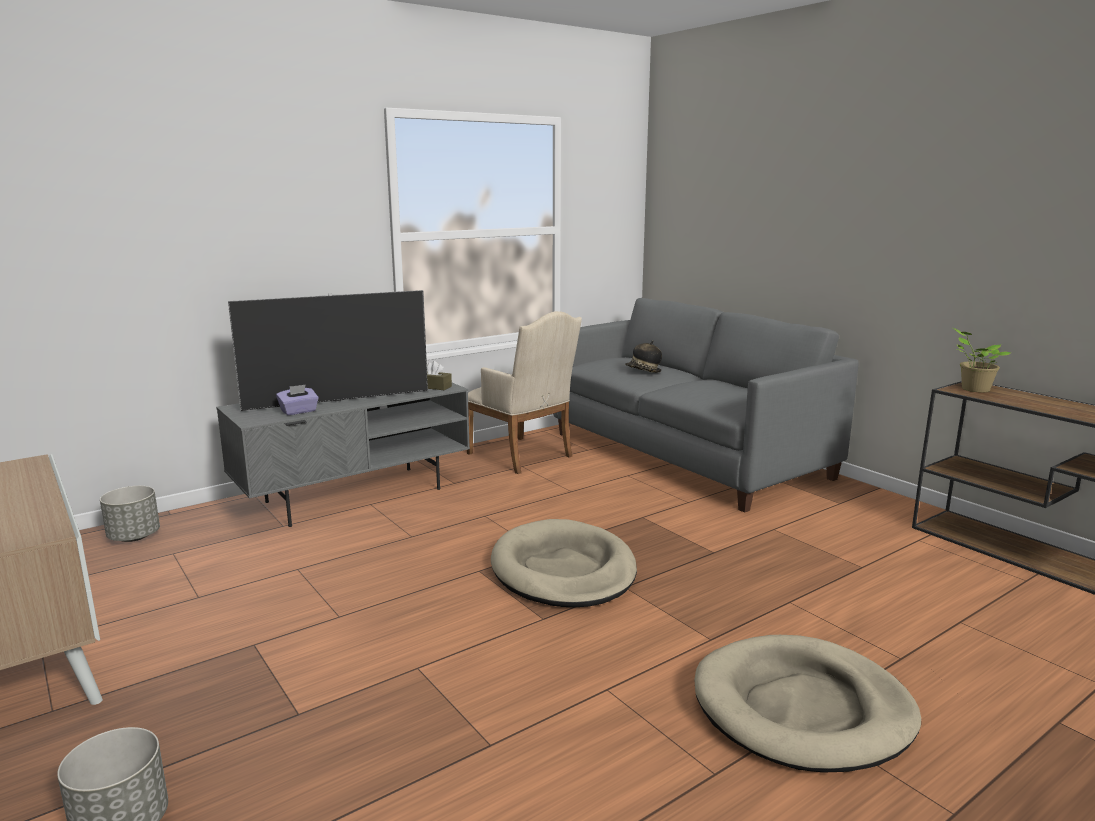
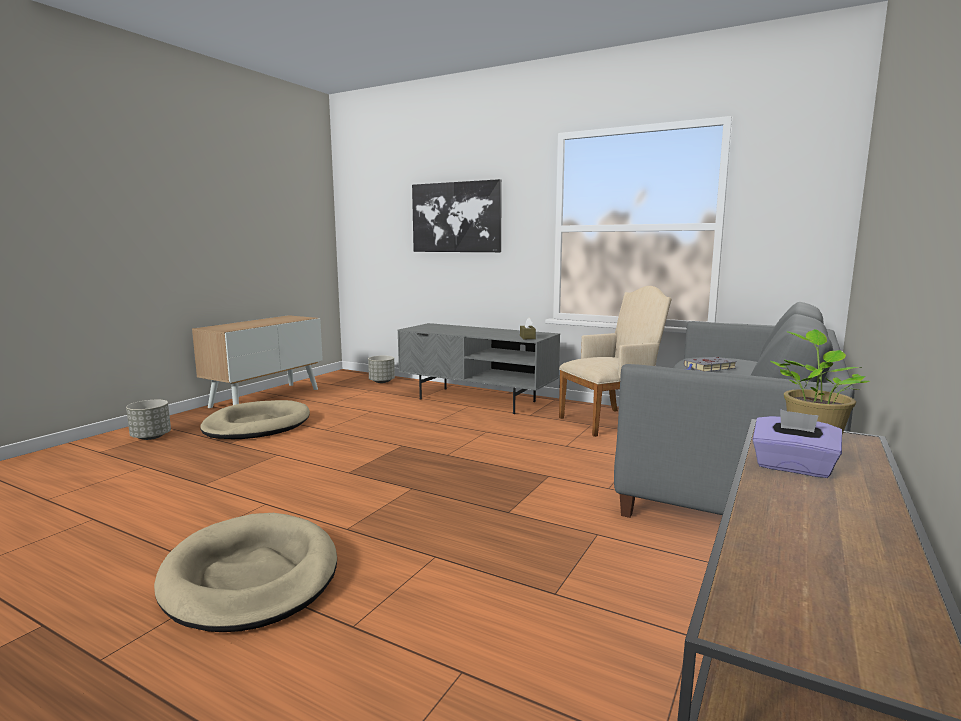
camera: 65 degrees right, 5 degrees down
(227, 223) = (456, 217): none -> picture
(299, 411) = (436, 330): purple tissue box -> purple tissue box (793, 467)
(338, 400) = (467, 331): television -> none
(523, 457) = (611, 421): beige armchair -> beige armchair turned 135 degrees counterclockwise
(563, 570) = (422, 466): beige dog bed -> beige dog bed (257, 425)
(643, 371) = (708, 368): hat -> grey book

